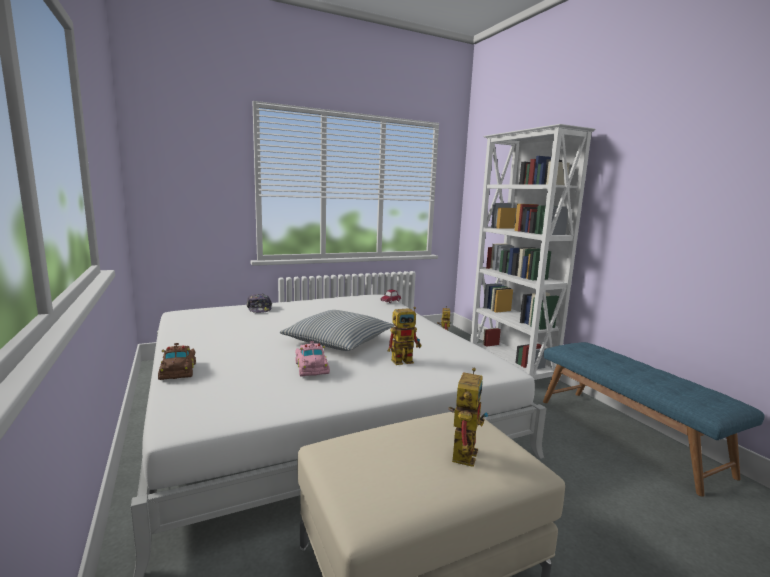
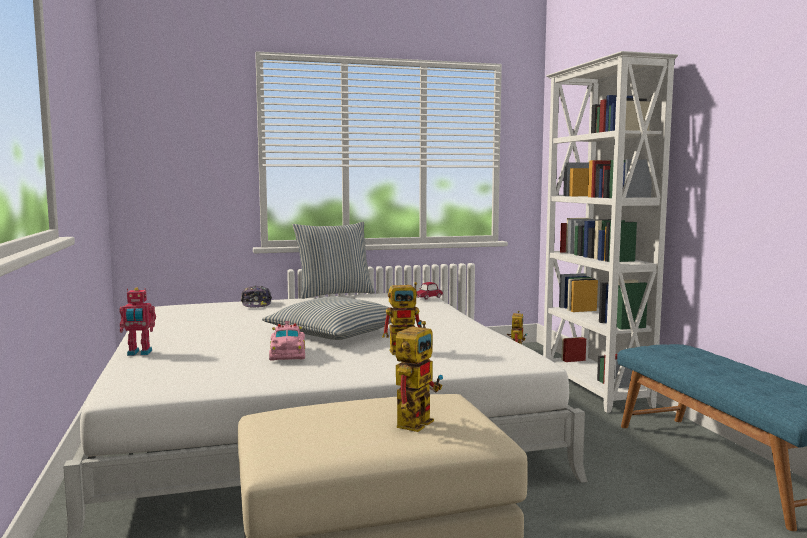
camera: 10 degrees right, 5 degrees down
(179, 370) = (139, 353): brown toy car -> toy robot
(316, 297) = (334, 294): none -> pillow

